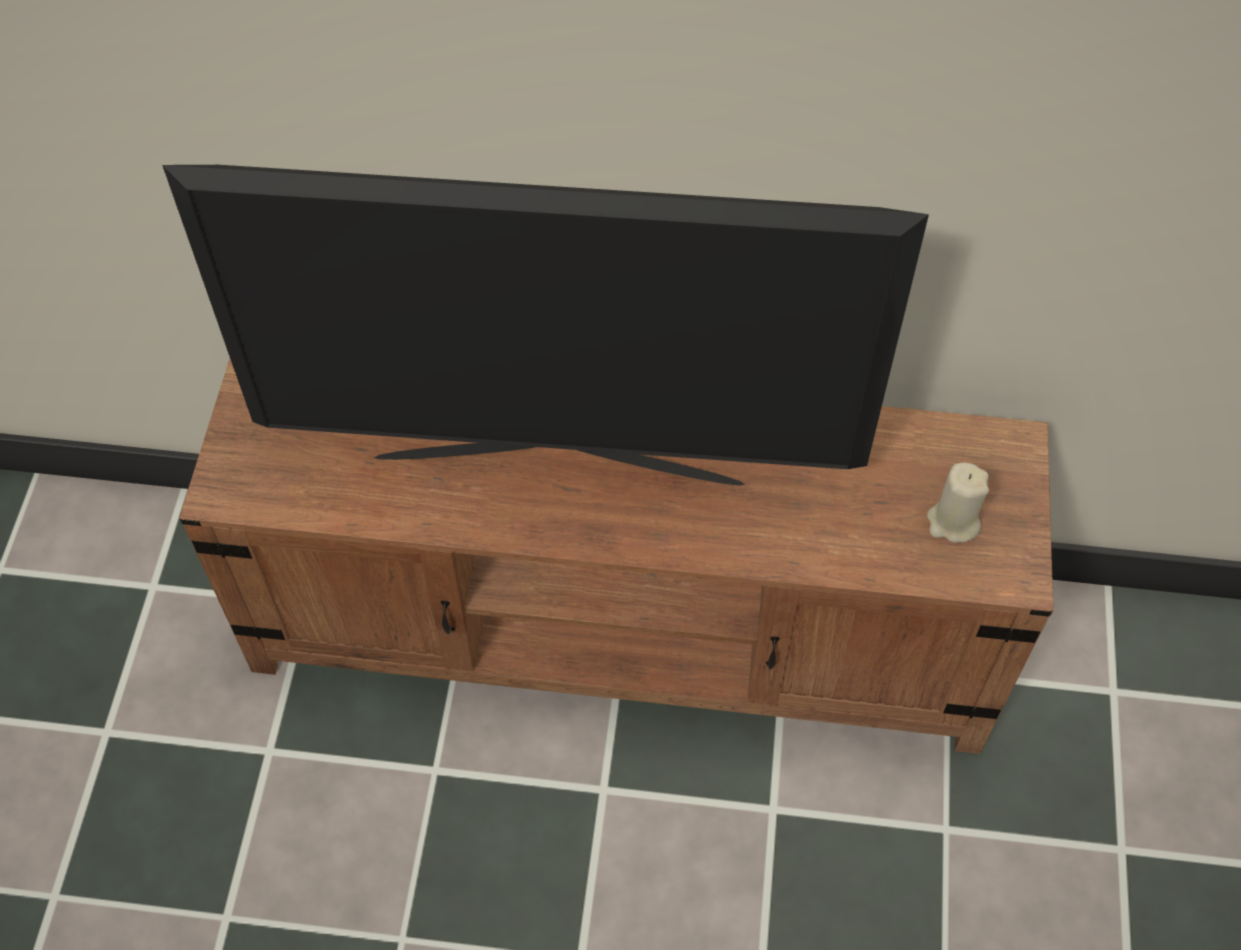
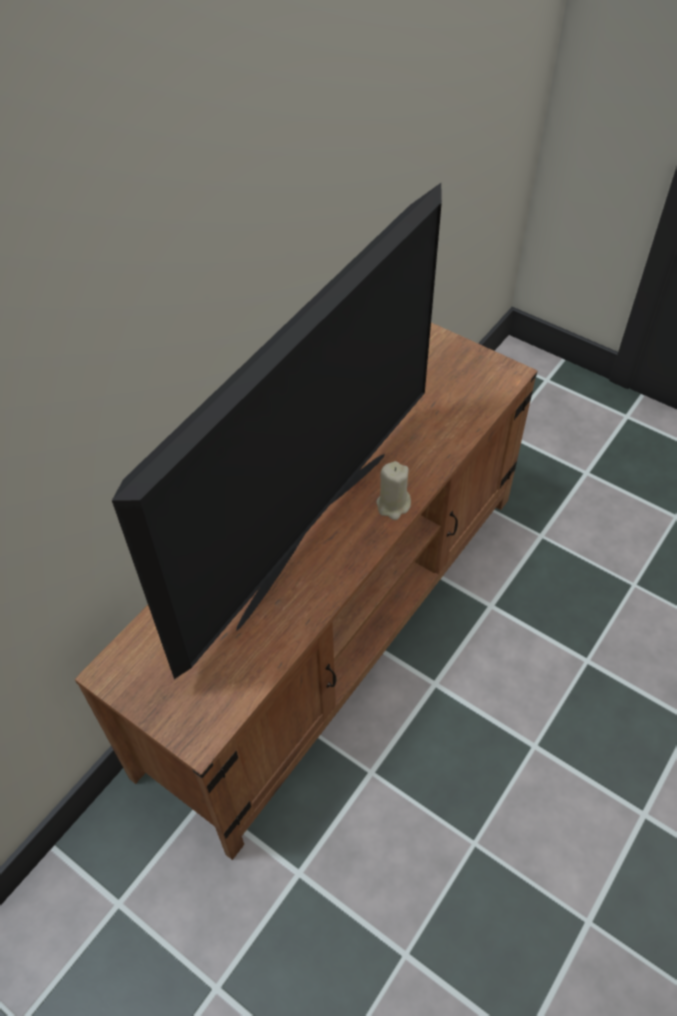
camera: 60 degrees left, 5 degrees down
(953, 522) = (464, 381): beige candle -> beige candle (393, 505)

